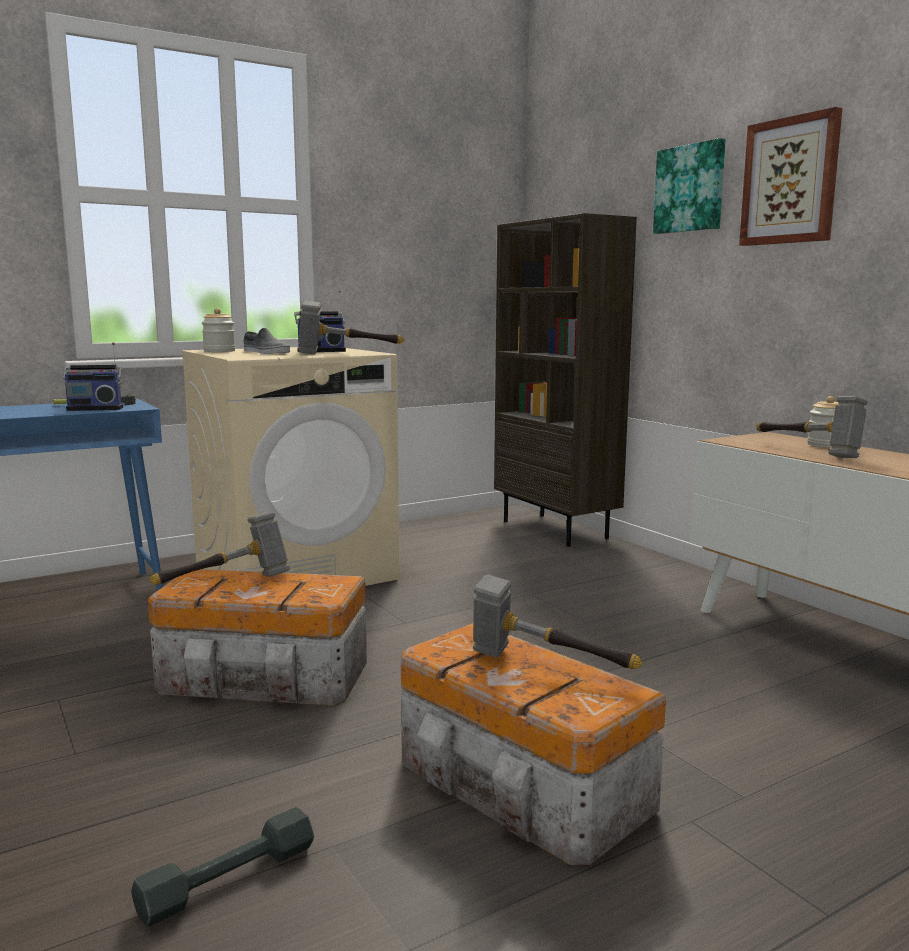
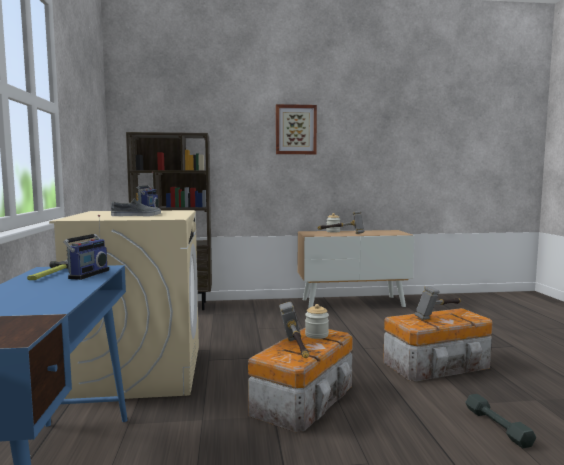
camera: 65 degrees left, 5 degrees down
(219, 351) = (95, 218): jar -> jar (316, 335)
(347, 354) = (182, 212): hammer -> none
(690, 188) = (242, 126): picture -> none

